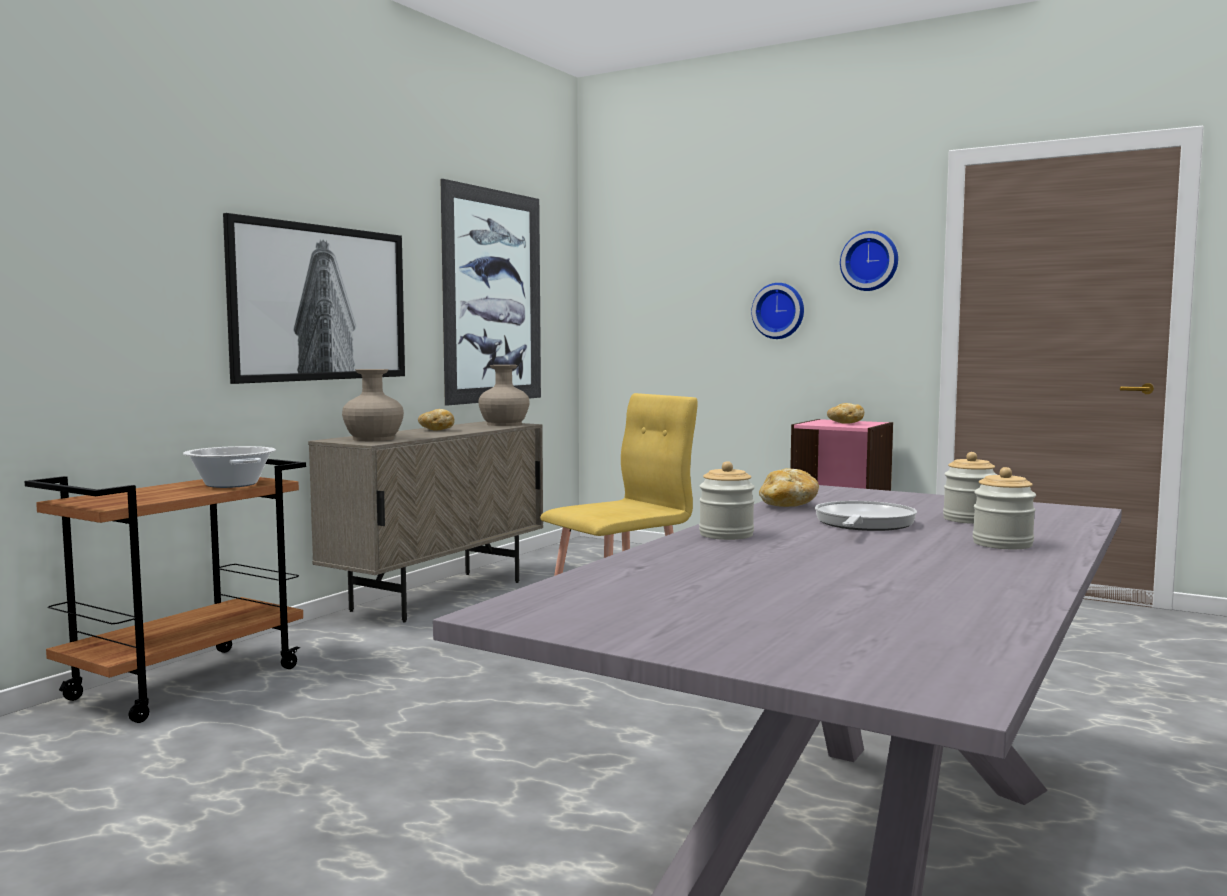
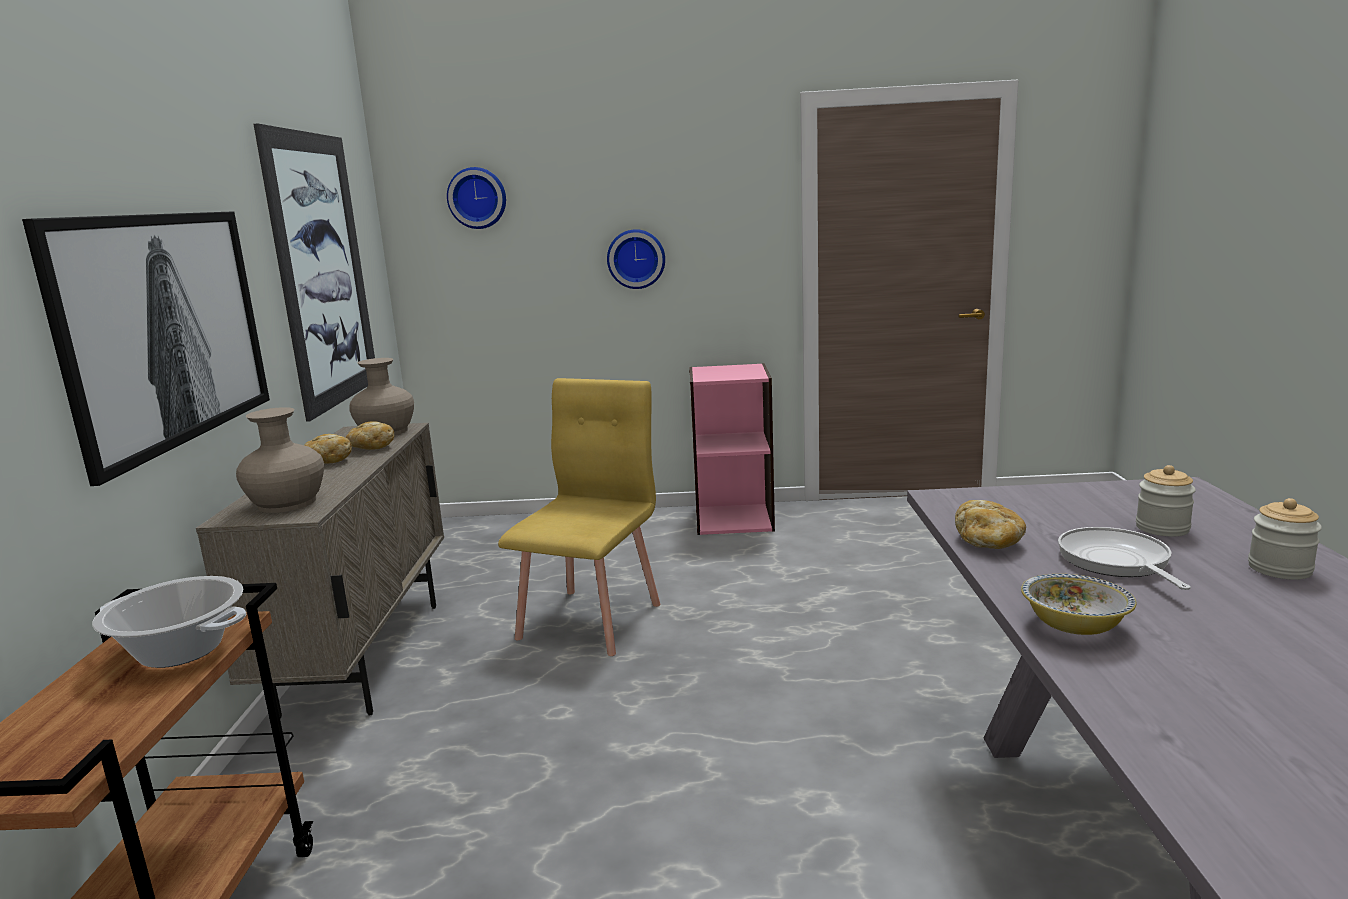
camera: 30 degrees left, 10 degrees up
(726, 535) = (1074, 626): jar -> bowl
(844, 423) = (731, 372): bread -> bread (371, 448)
(870, 261) = (729, 205): wall clock -> wall clock (477, 198)

